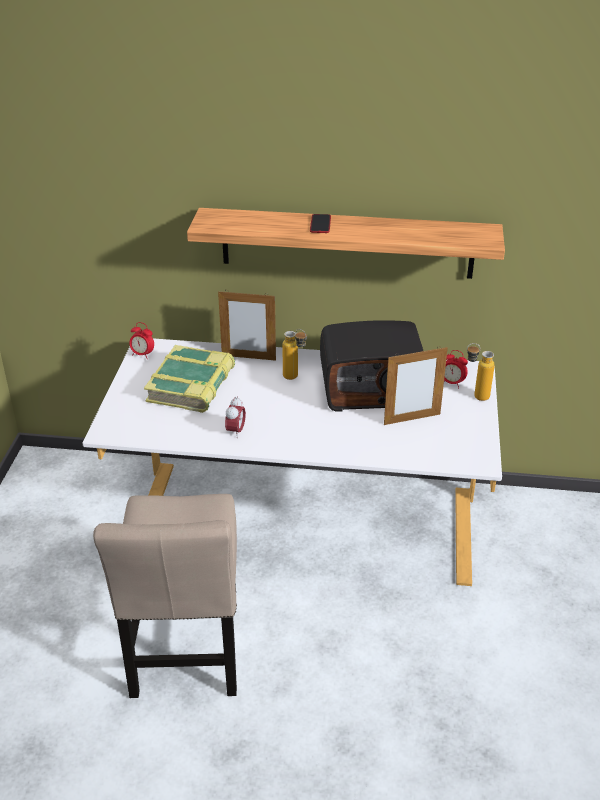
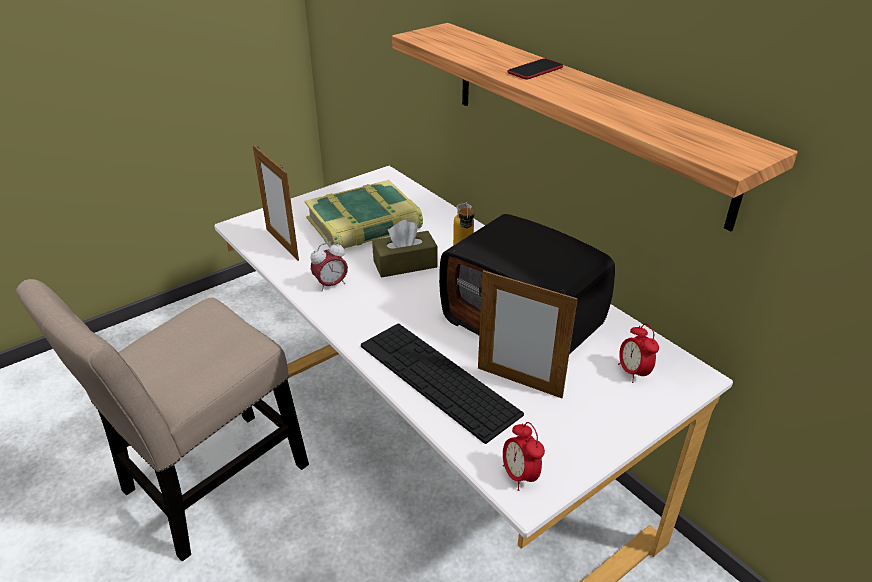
camera: 45 degrees right, 0 degrees up
(142, 355) = (370, 181): alarm clock -> alarm clock (520, 475)
(248, 357) = (452, 227): picture frame -> picture frame (282, 244)
(258, 395) = (405, 264): none -> brown tissue box
(373, 441) = (437, 379): none -> keyboard
(475, 396) = (641, 406): bottle -> none

